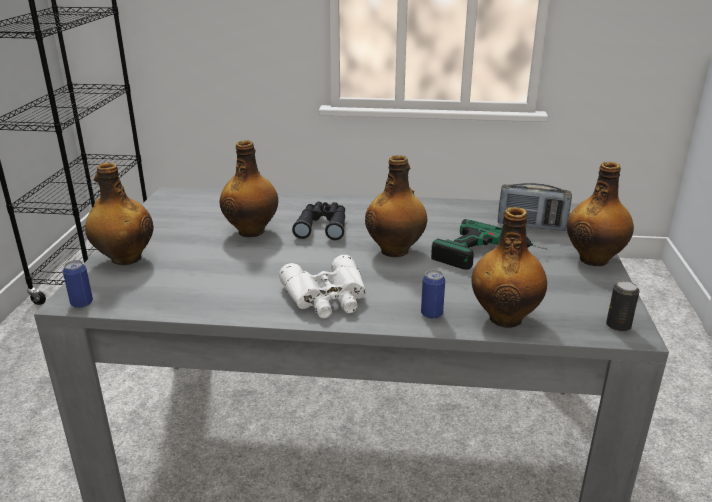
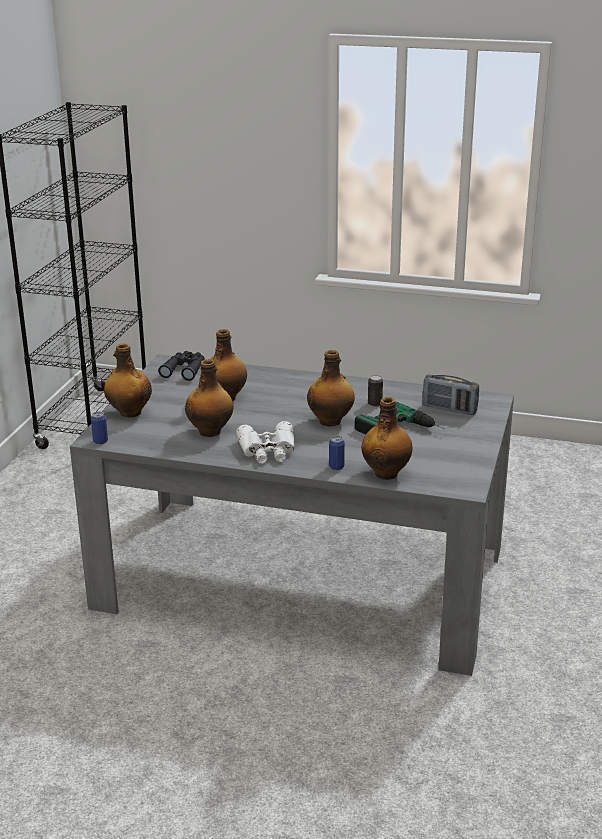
camera: 10 degrees right, 0 degrees up
(322, 226) = (281, 398): black binoculars -> black binoculars (184, 370)
(594, 259) = (481, 439): bottle -> bottle (211, 431)
(618, 326) = (462, 485): can -> can (375, 404)

